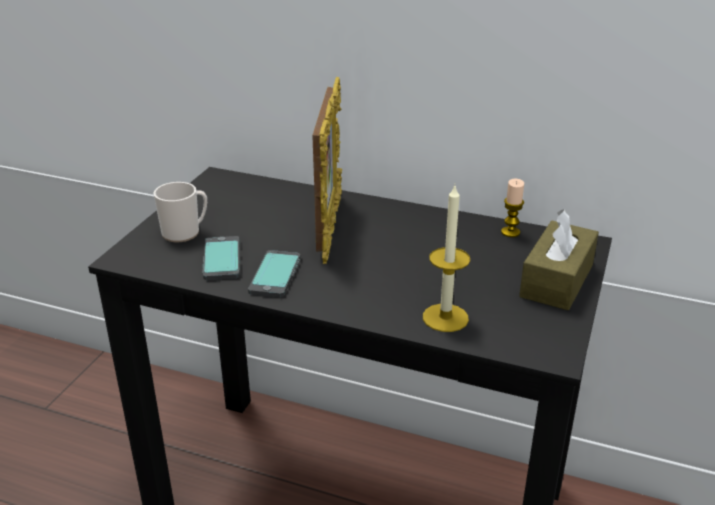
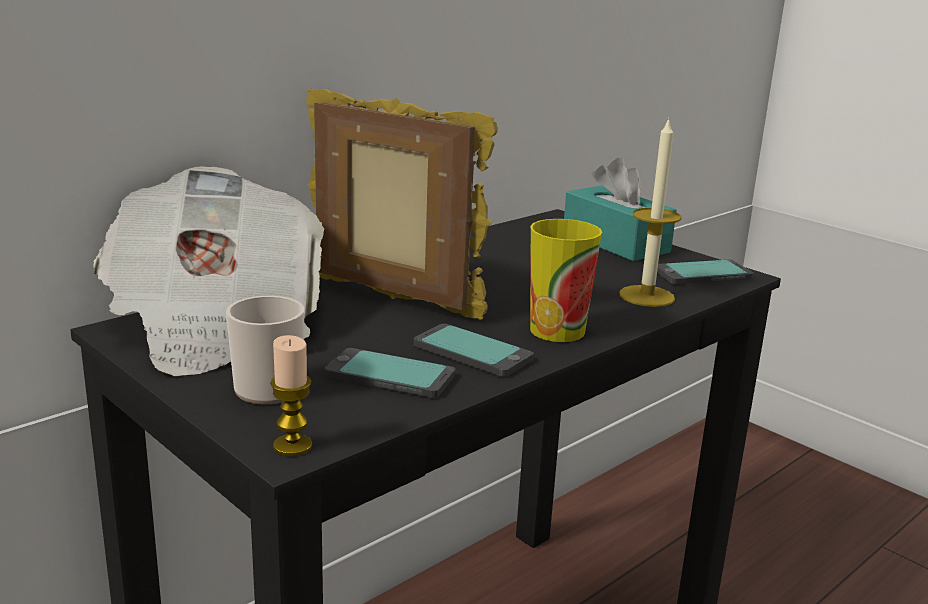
camera: 65 degrees left, 10 degrees down
(244, 195) = (215, 325): none -> newspaper
(338, 295) = (557, 330): none -> cup
(510, 232) = (506, 233): candle -> candle (292, 446)
(530, 336) = (703, 274): none -> phone
(557, 280) = (615, 242): brown tissue box -> turquoise tissue box

